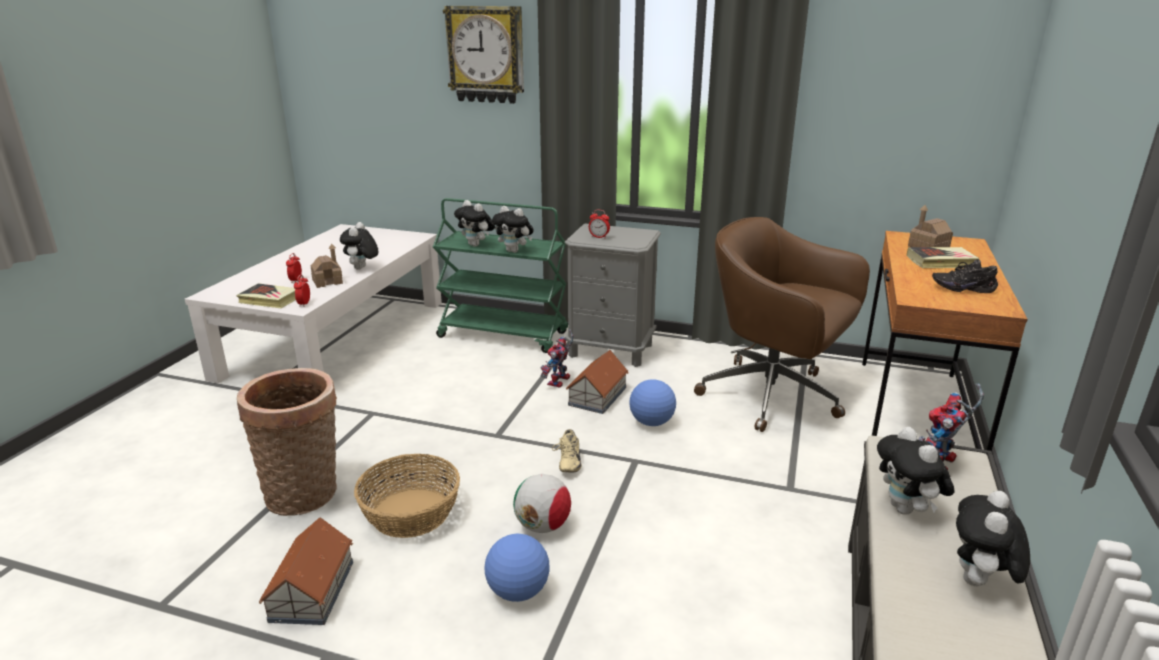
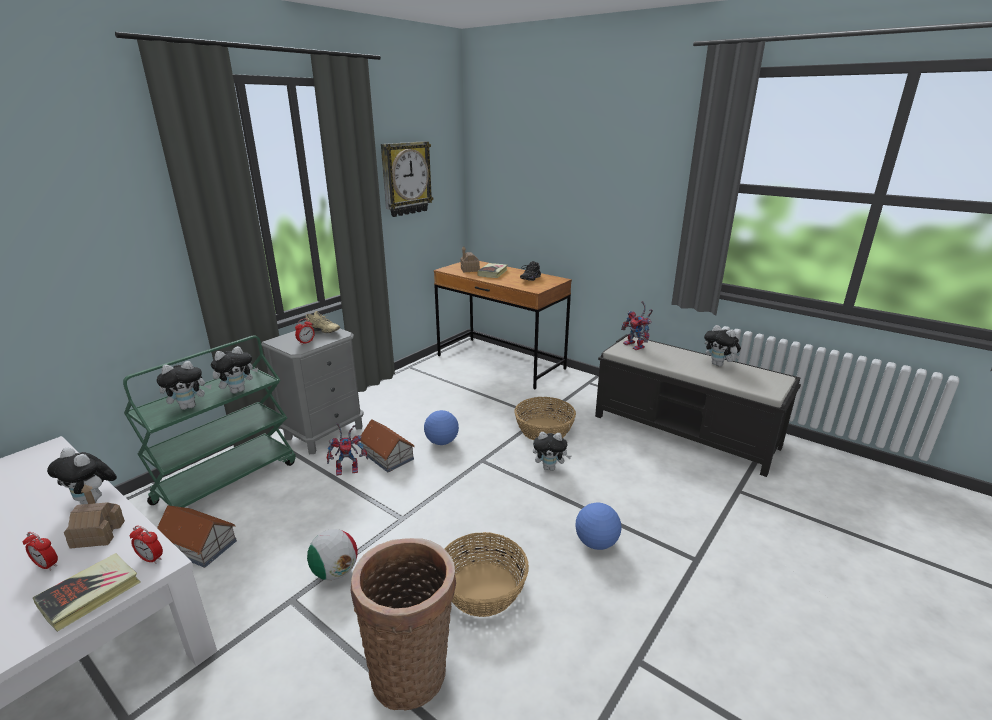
camera: 70 degrees left, 0 degrees up
(313, 590) = (560, 668): toy house -> toy house (199, 544)
(486, 54) = (86, 204): wall clock -> wall clock (405, 178)
(542, 526) = (533, 517): football -> football (335, 572)
(559, 382) = (349, 469): toy robot -> toy robot turned 60 degrees counterclockwise
(567, 462) = (465, 490): beige shoe -> beige shoe (322, 332)
(754, 498) = (544, 430): none -> basket
(774, 396) = (448, 391): brown office chair -> none
(906, 510) = (668, 362): plush toy -> plush toy (550, 467)

